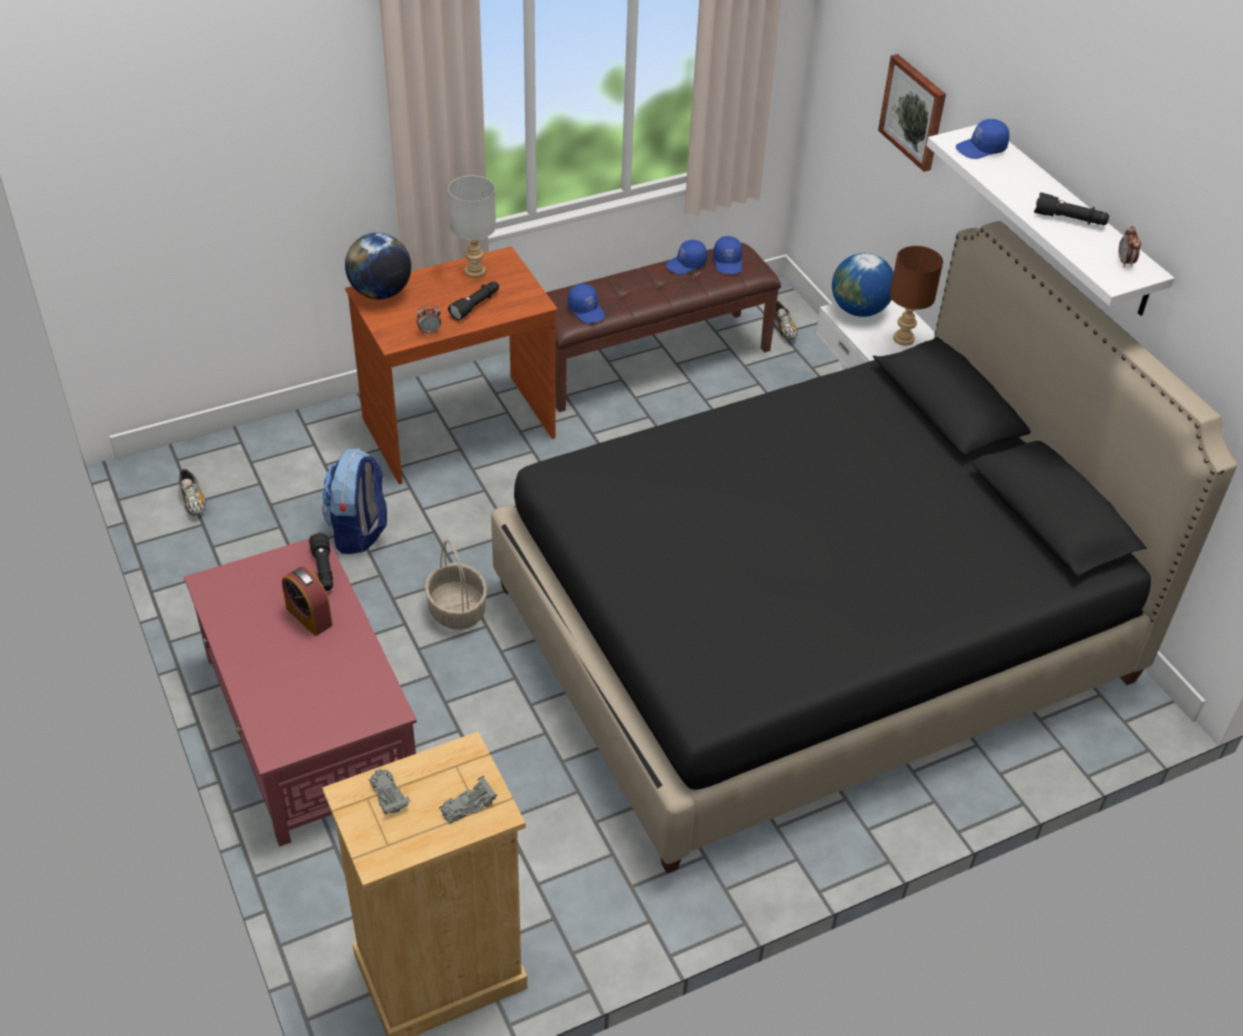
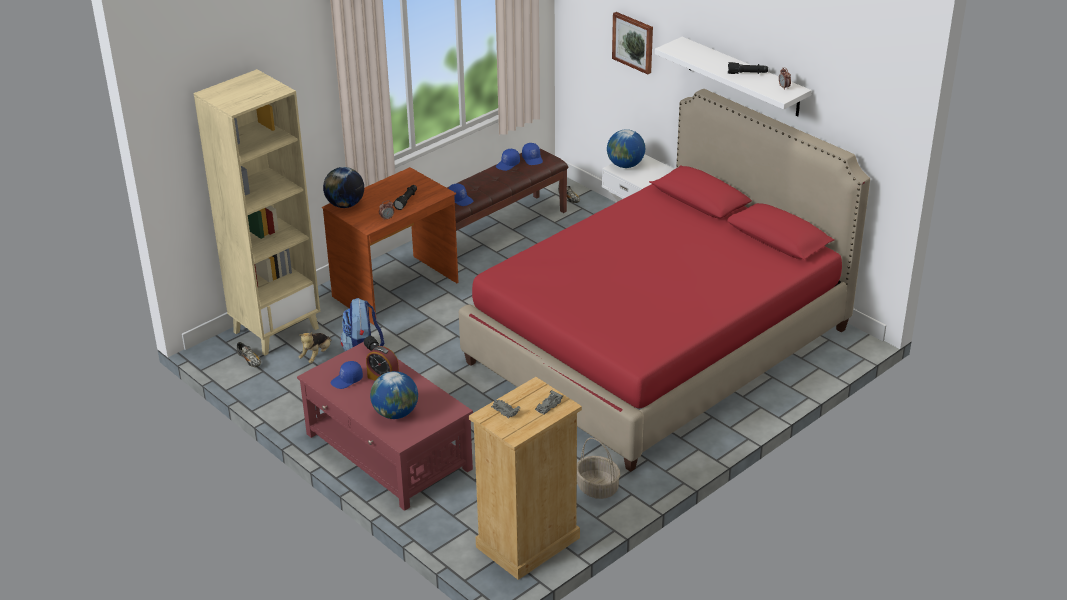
camera: 15 degrees left, 10 degrees down
(257, 456) = (276, 329): none -> beige bookcase
(290, 516) = (316, 355): none -> plush toy
(293, 691) = (395, 413): none -> globe
(456, 610) = (445, 379): basket -> basket (597, 488)
(476, 271) = (396, 183): grey table lamp -> none
(812, 633) = (658, 345): black bed -> red bed
(902, 338) = (657, 174): brown table lamp -> none
(981, 149) = (686, 49): blue cap -> blue cap (347, 380)

